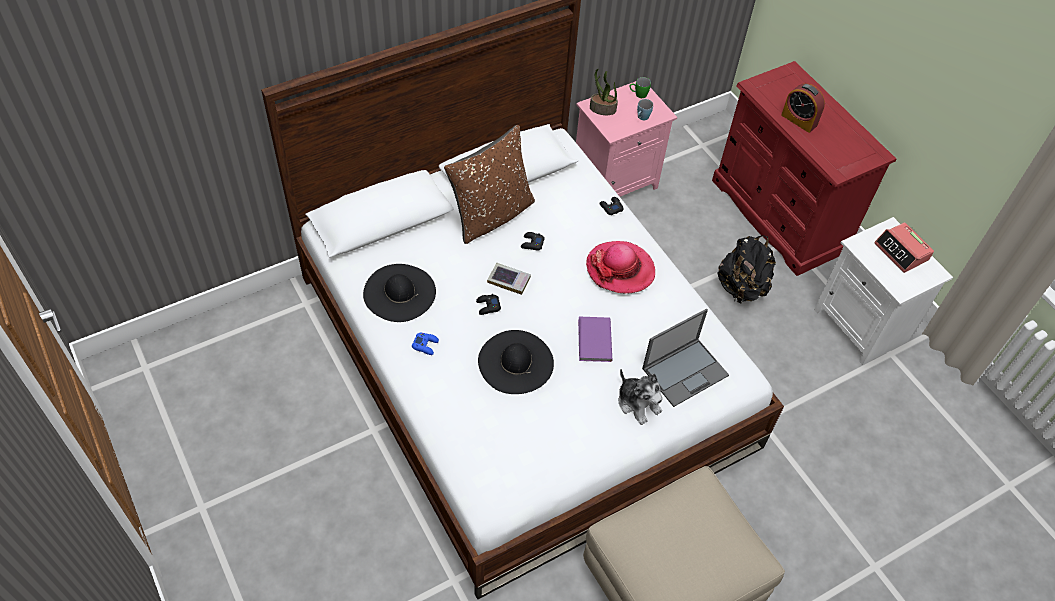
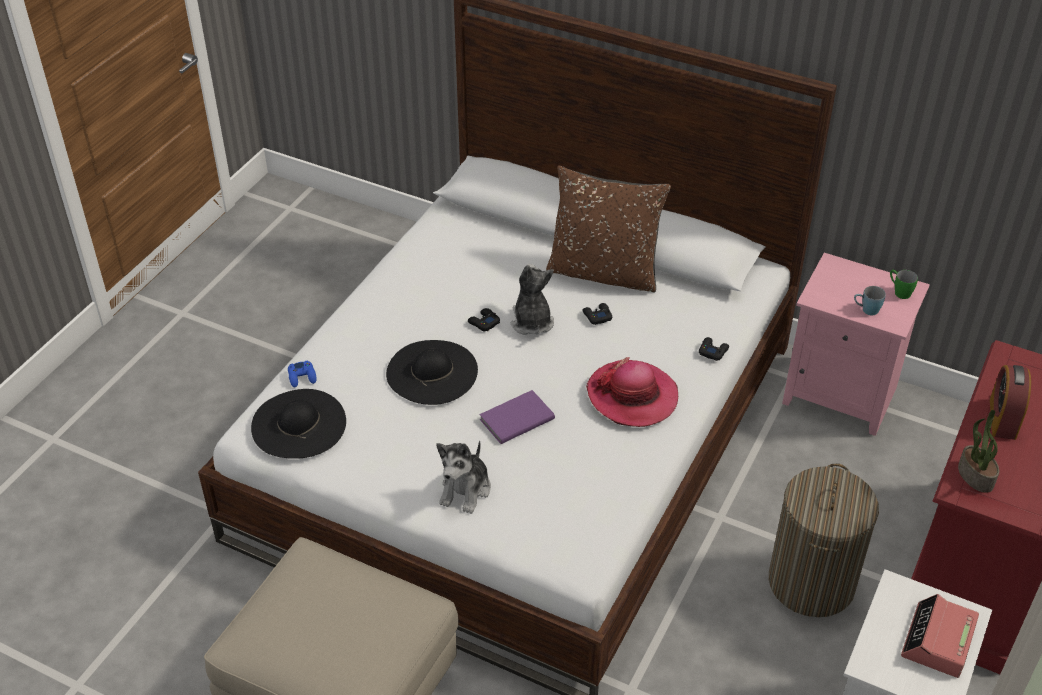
camera: 60 degrees right, 10 degrees down
(399, 292) = (444, 259): black hat -> black hat (298, 424)
(425, 345) = (398, 305): blue game controller -> blue game controller (302, 377)
(509, 280) = (531, 322): book -> plush toy
(602, 109) = (839, 275): potted plant -> potted plant (974, 476)
(685, 371) = (543, 510): laptop -> none
(741, 288) = (811, 583): black backpack -> laundry basket

